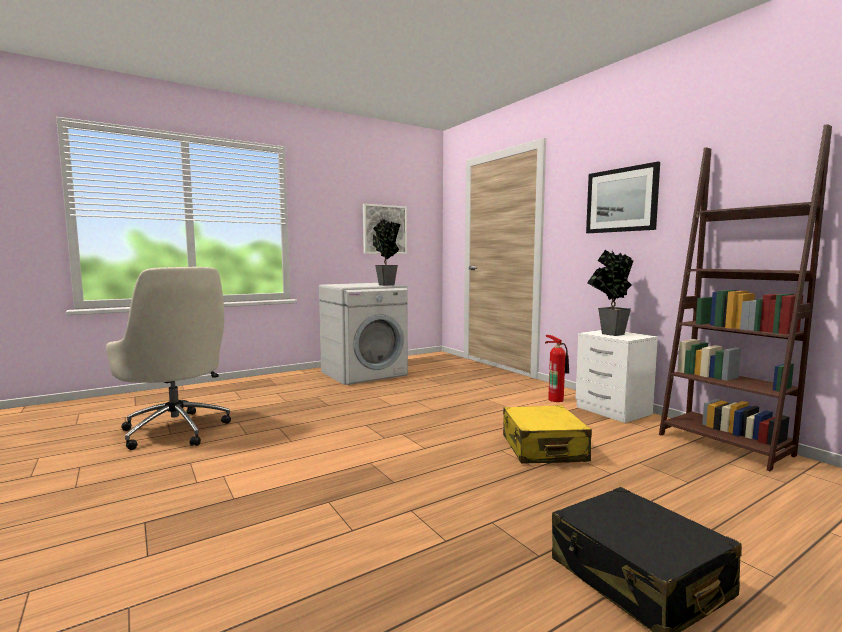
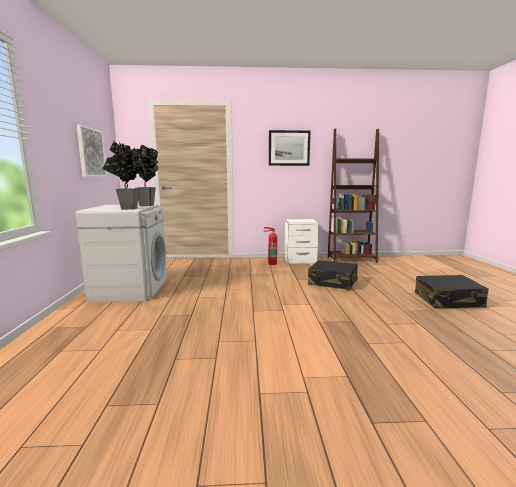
camera: 60 degrees left, 5 degrees up
(176, 431) = (154, 399): beige office chair -> none
(543, 448) = (333, 282): yellow suitcase -> black suitcase
(609, 334) = (299, 221): potted plant -> potted plant (127, 209)

